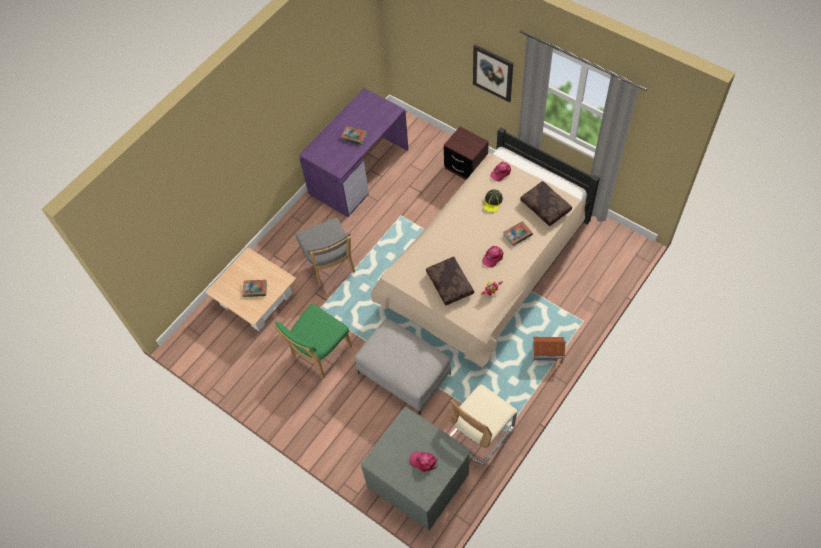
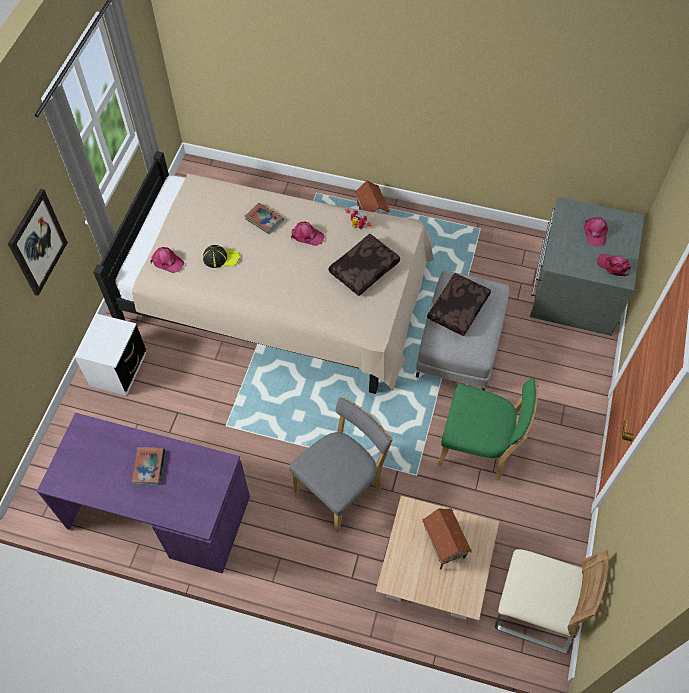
camera: 115 degrees left, 0 degrees up
(255, 289) = (443, 545): book -> toy house
(387, 460) = (613, 266): none -> pink cap
(466, 167) = (118, 370): brown nightstand -> white nightstand
(481, 432) = (492, 250): beige chair -> beige chair (536, 610)
(546, 206) = (210, 202): brown pillow -> brown pillow (457, 307)

